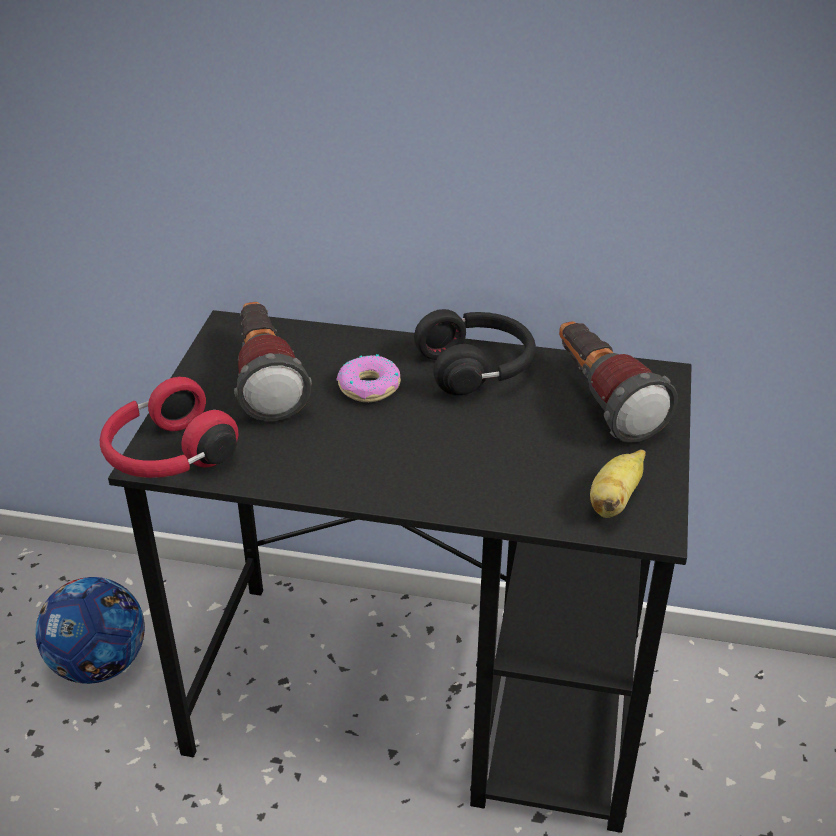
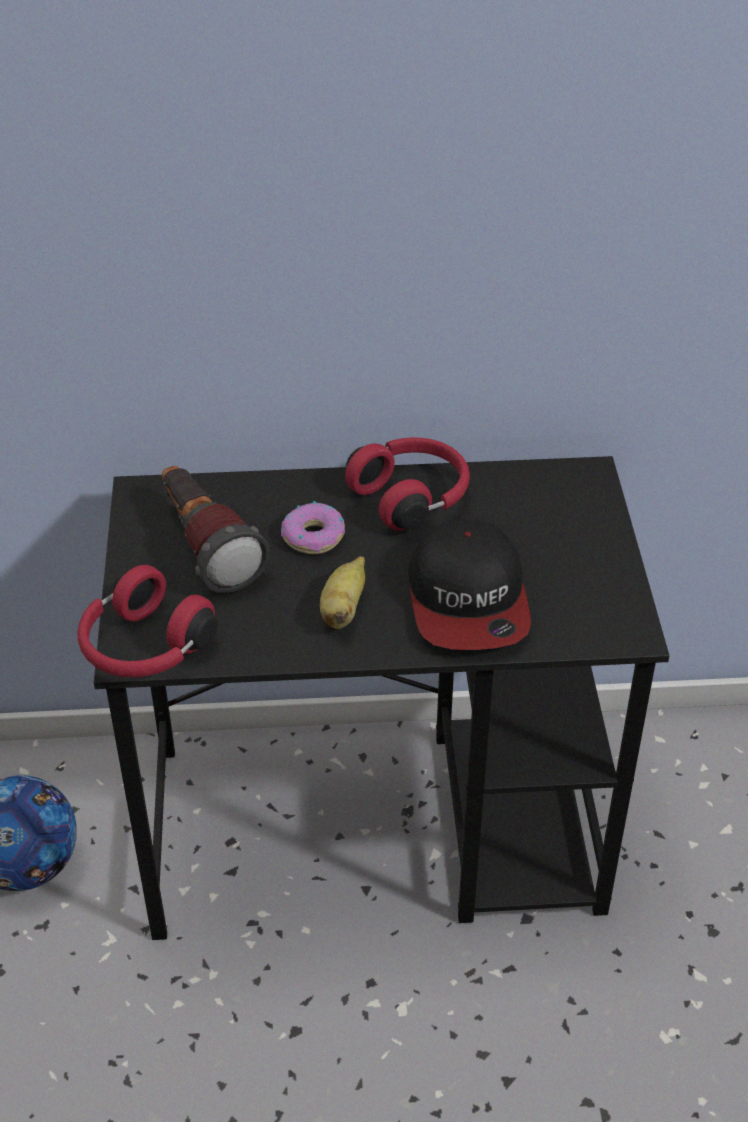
camera: 15 degrees left, 5 degrees up
(477, 368) = (412, 497): black headphones -> red headphones
(495, 469) = (469, 601): none -> cap
(601, 400) = (542, 510): flashlight -> none
(615, 500) = (588, 612): banana -> banana (343, 609)

